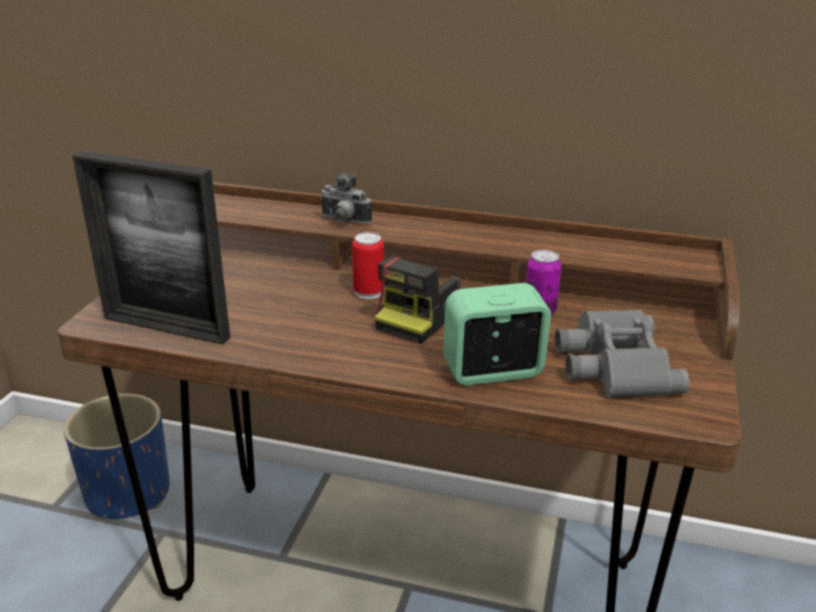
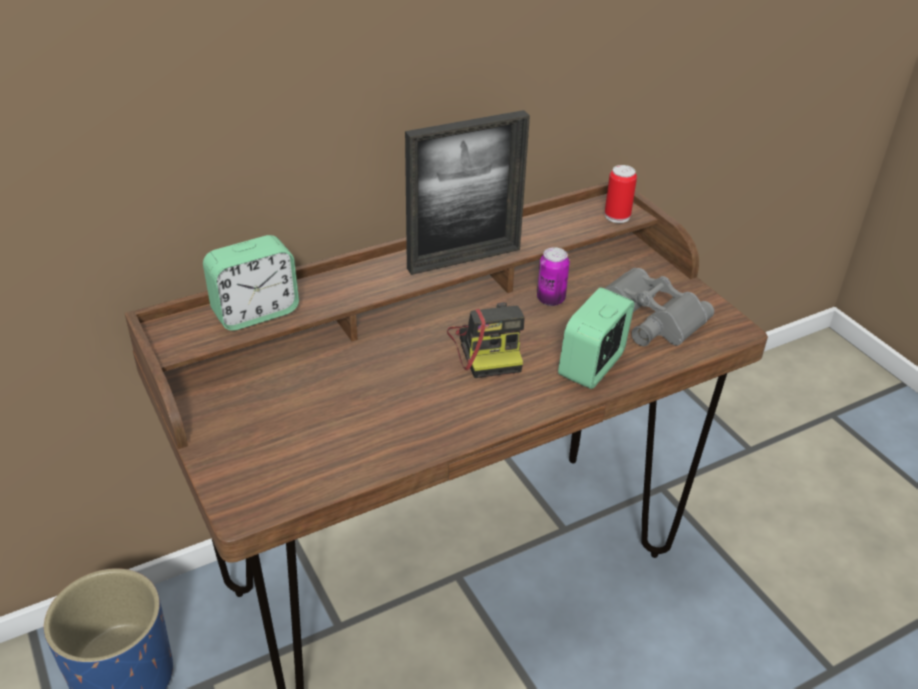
camera: 45 degrees left, 10 degrees up
(166, 328) = (314, 476): picture frame -> picture frame (464, 259)
(269, 210) = (255, 312): none -> alarm clock
(344, 221) = (339, 291): camera -> none
(368, 292) = (415, 348): can -> can (617, 216)

